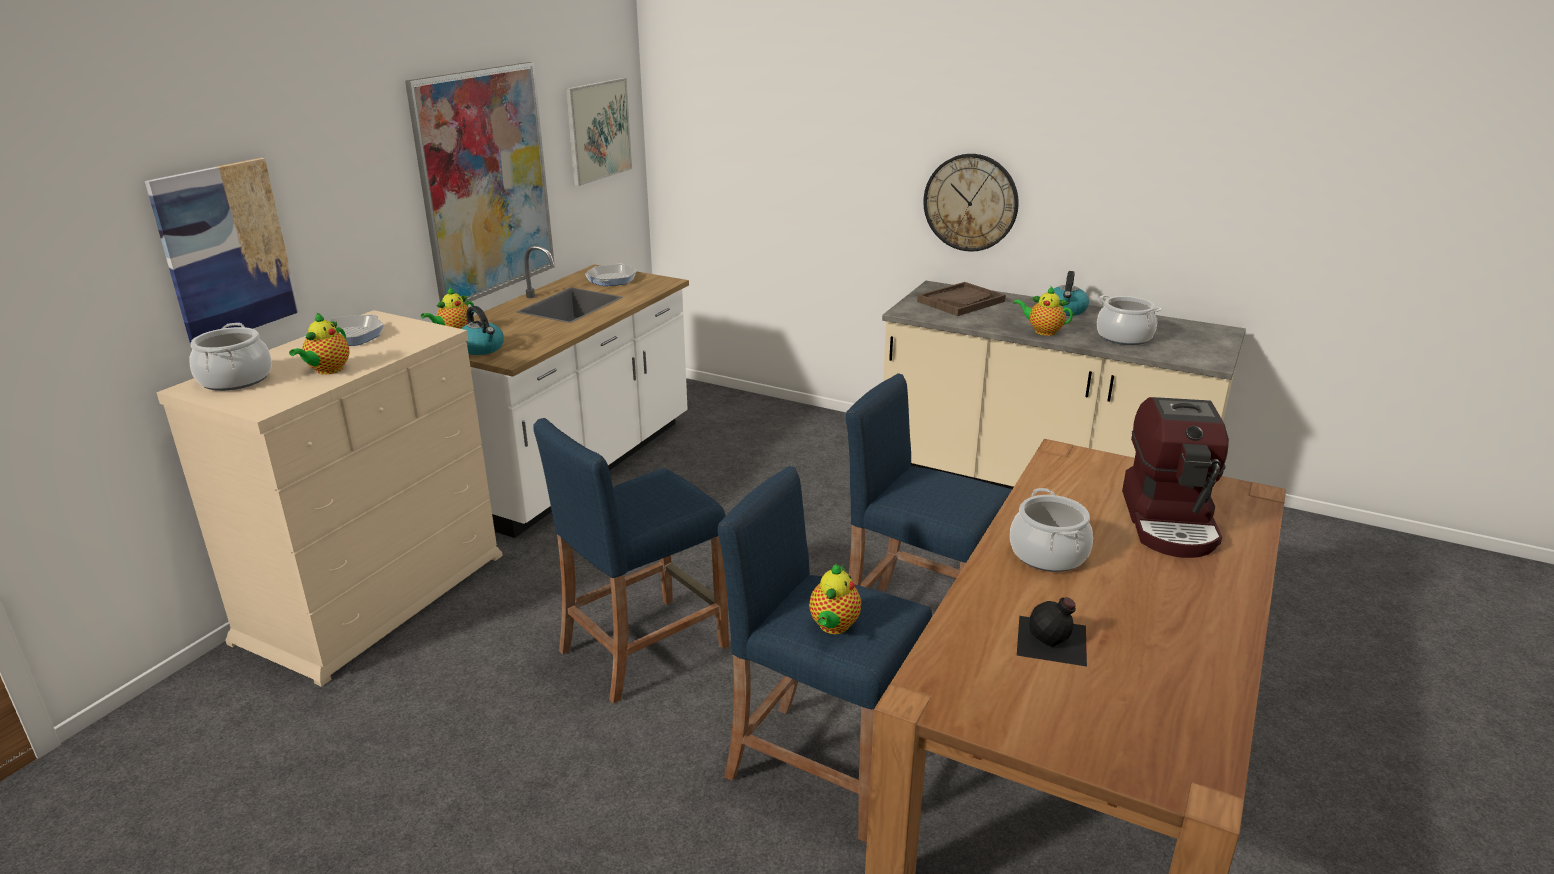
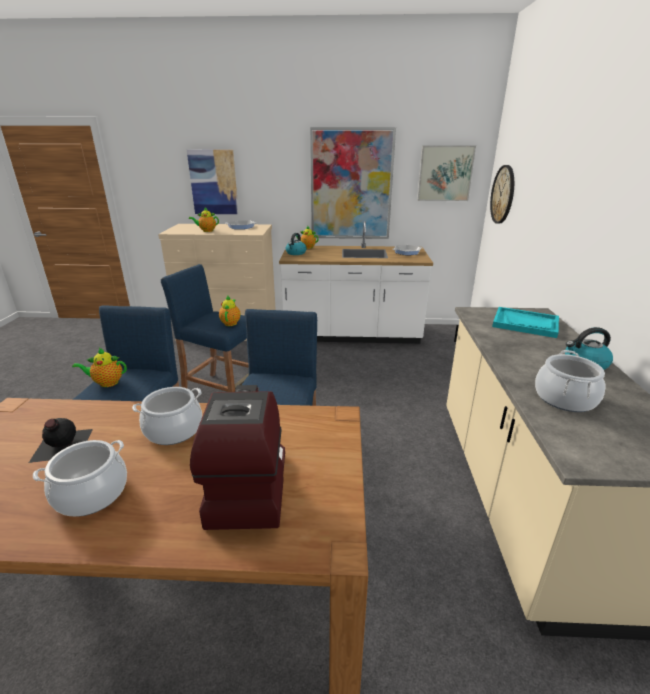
camera: 65 degrees right, 0 degrees up
(236, 379) = (192, 226): cooking pot -> cooking pot (92, 494)
(961, 301) = (525, 324): brown tray -> turquoise tray
(970, 202) = (588, 251): wall clock -> wall clock (503, 194)
(1042, 331) = (513, 360): teapot -> teapot (231, 323)
(1170, 521) = (247, 487): coffee machine -> coffee machine turned 105 degrees clockwise

